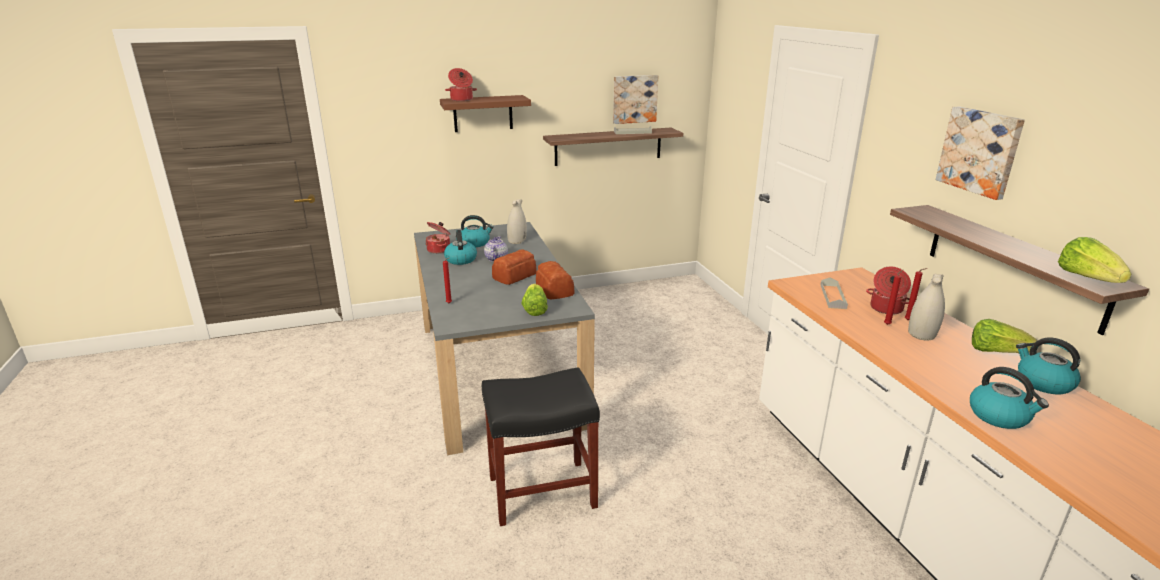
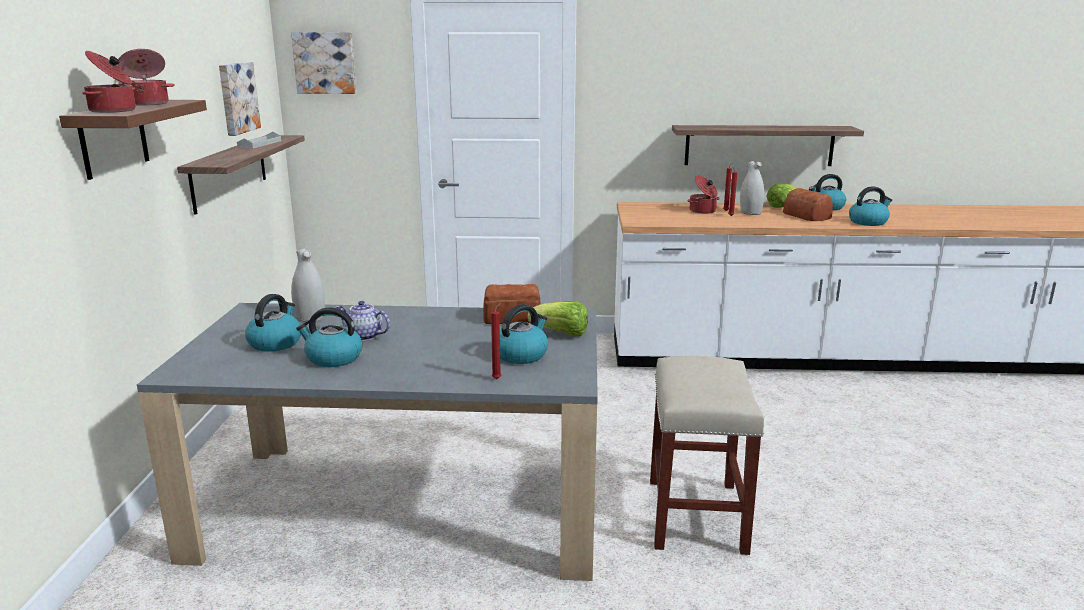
camera: 70 degrees left, 5 degrees down
(439, 249) = (265, 369): cooking pot -> cooking pot (148, 103)
(490, 303) = (521, 354): none -> kettle
(515, 276) = (443, 332): bread -> bread (806, 216)
(540, 492) = (697, 516): black stool -> beige stool
(833, 296) = (671, 217): grey tray -> none
(980, 151) = (713, 70): picture -> picture (325, 63)
(1087, 278) = (835, 128): lettuce -> none

